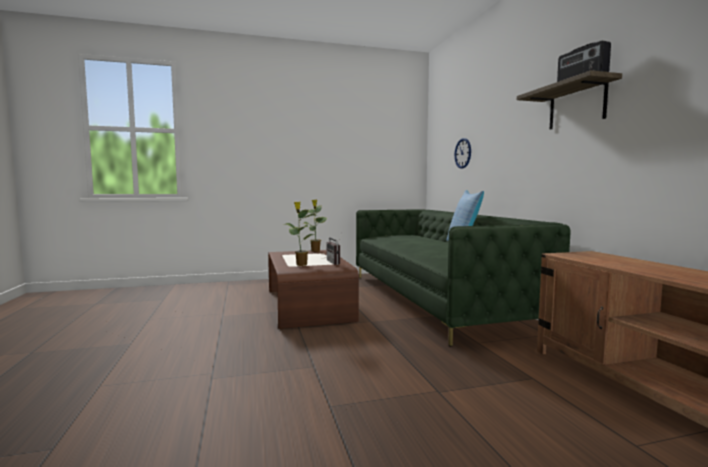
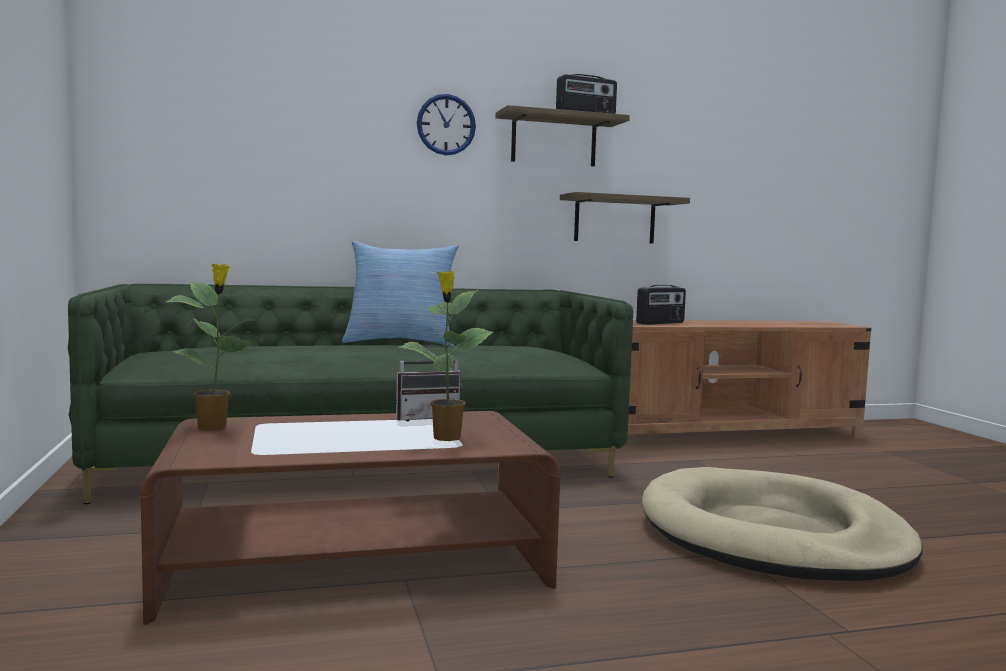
camera: 90 degrees left, 0 degrees up
(343, 381) = (771, 535): none -> beige dog bed
(463, 153) = (271, 160): wall clock -> wall clock (446, 124)
(605, 260) = (661, 323): none -> radio
(622, 162) = (614, 219): none -> shelf

